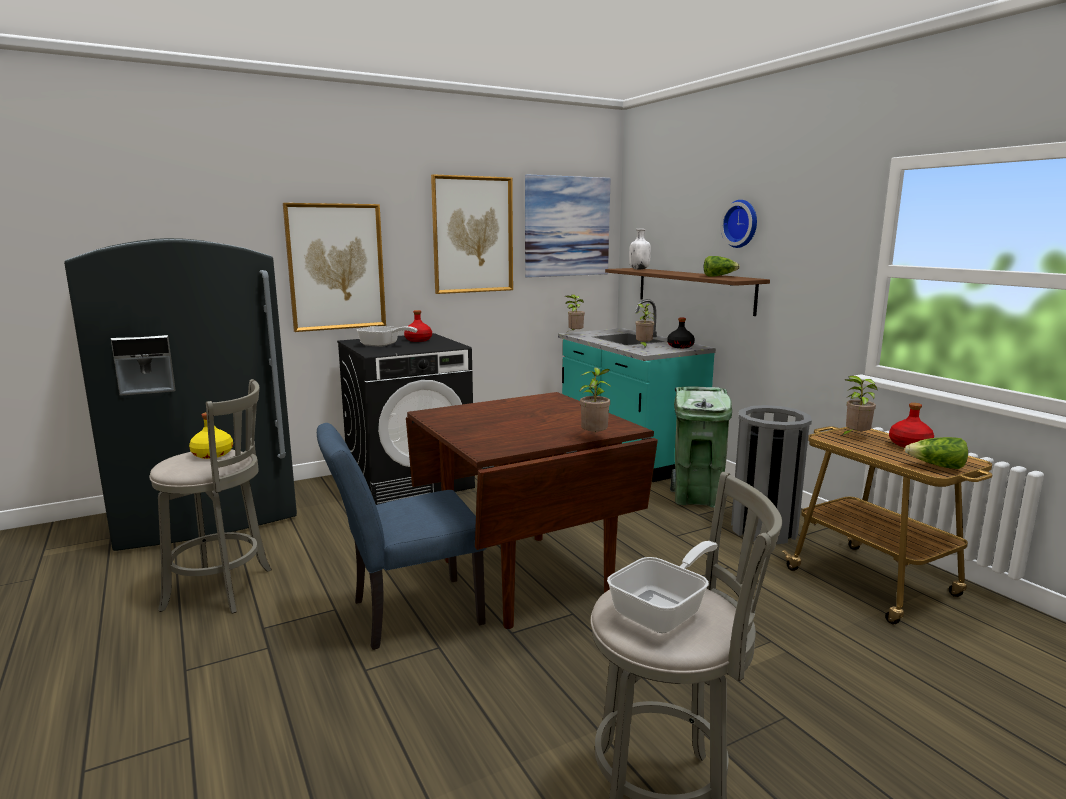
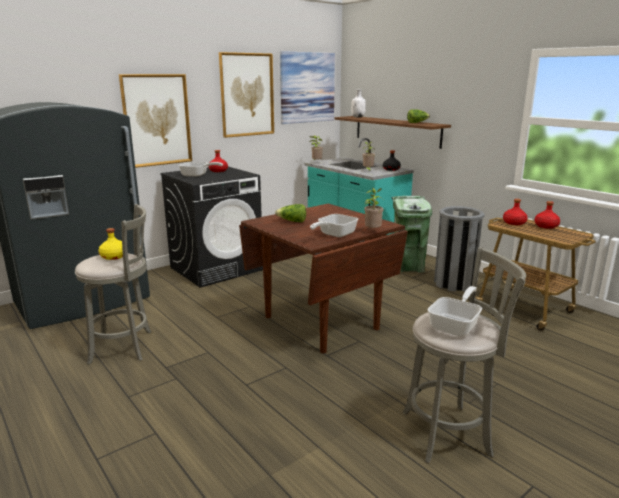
camera: 10 degrees left, 5 degrees up
(406, 614) = (256, 350): blue chair -> none
(529, 439) = (334, 235): none -> frying pan
(742, 223) = (431, 87): wall clock -> none
(855, 436) = (514, 223): potted plant -> red bottle
(937, 466) = (565, 238): lettuce -> lettuce (292, 221)

